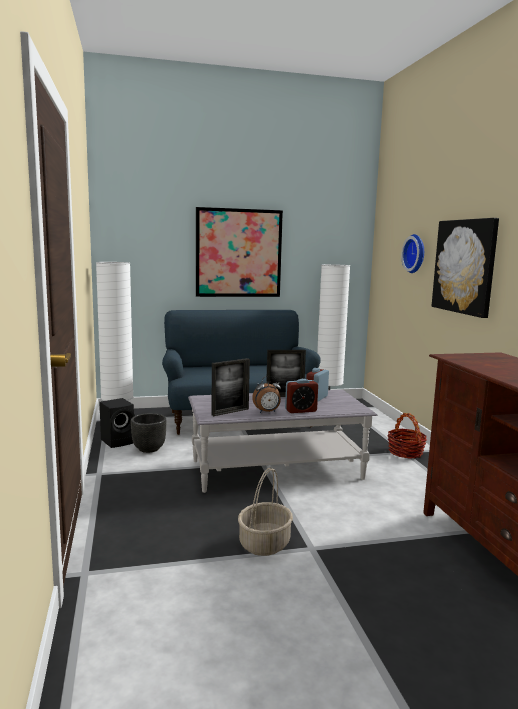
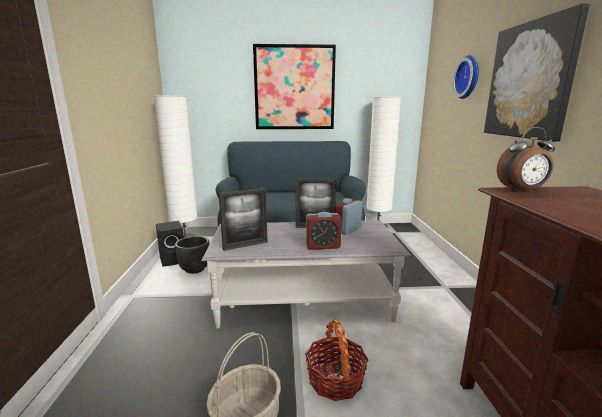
camera: 10 degrees right, 5 degrees up
(267, 412) = (285, 247): alarm clock -> alarm clock (522, 190)
(405, 452) = (446, 287): basket -> basket (335, 380)

